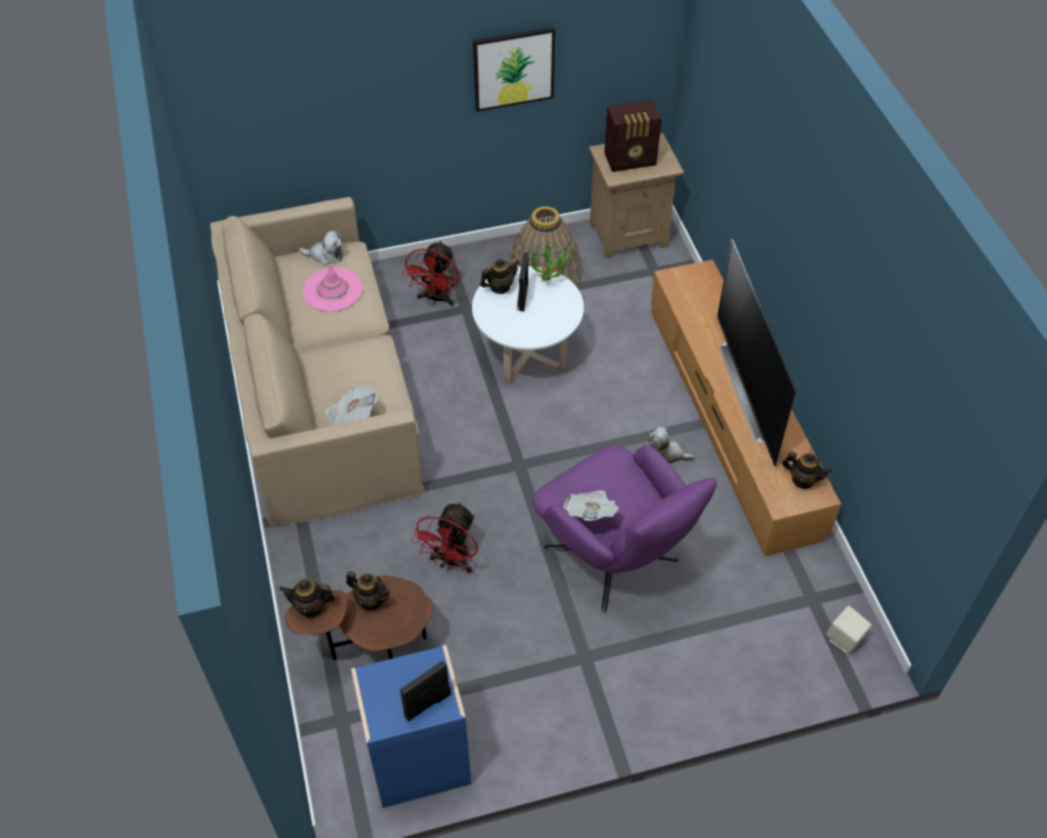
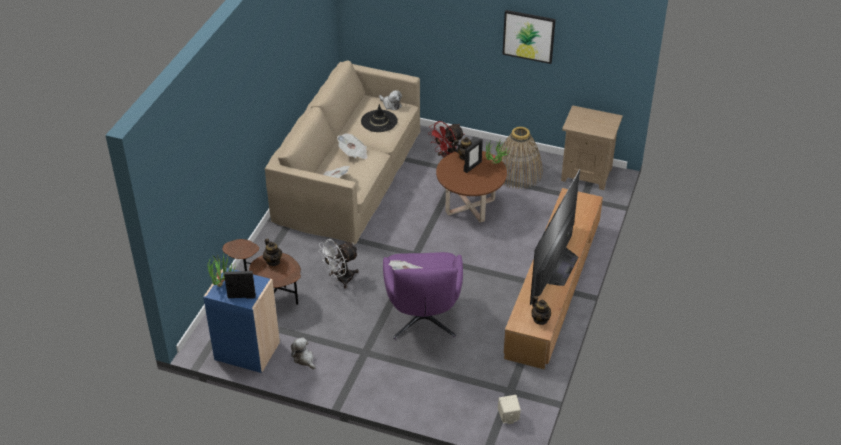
camera: 35 degrees right, 10 degrees down
(310, 607) = (239, 245): teapot -> none
(332, 290) = (379, 121): pink hat -> black hat
(340, 359) = (353, 153): none -> newspaper
(375, 699) = (222, 283): none -> potted plant
(452, 562) = (340, 279): red fan -> white fan
(527, 354) = (470, 206): white coffee table -> brown coffee table
(631, 160) = (589, 121): radio -> none
(666, 454) = (499, 287): plush toy -> plush toy (304, 359)

